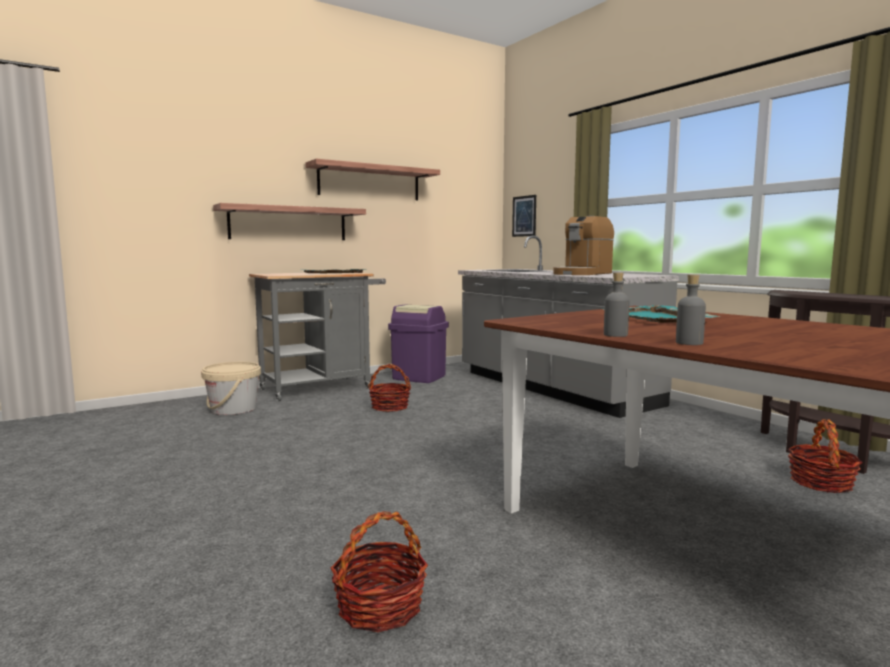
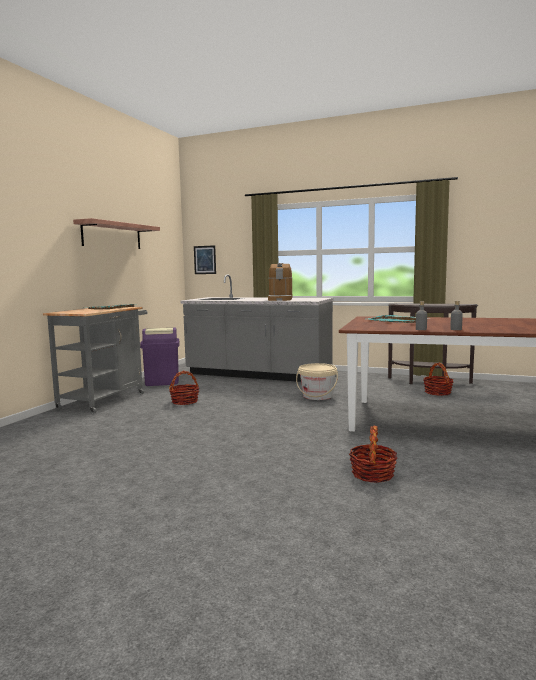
camera: 35 degrees left, 0 degrees up
(233, 409) = (70, 425): beige bucket -> beige bucket (317, 396)
(288, 223) = (65, 270): shelf -> none

